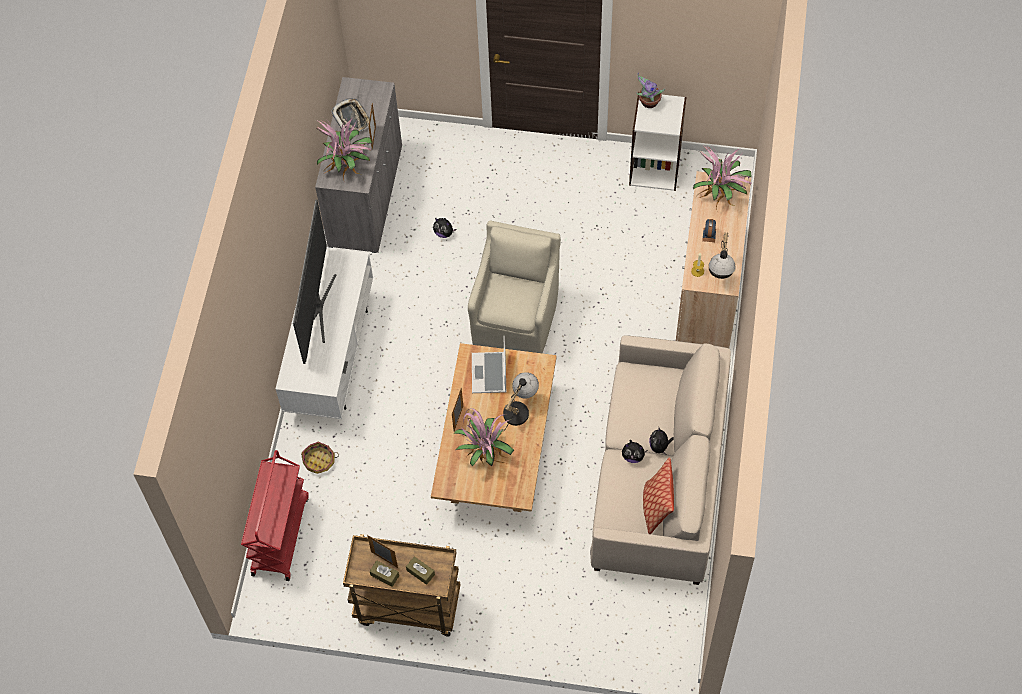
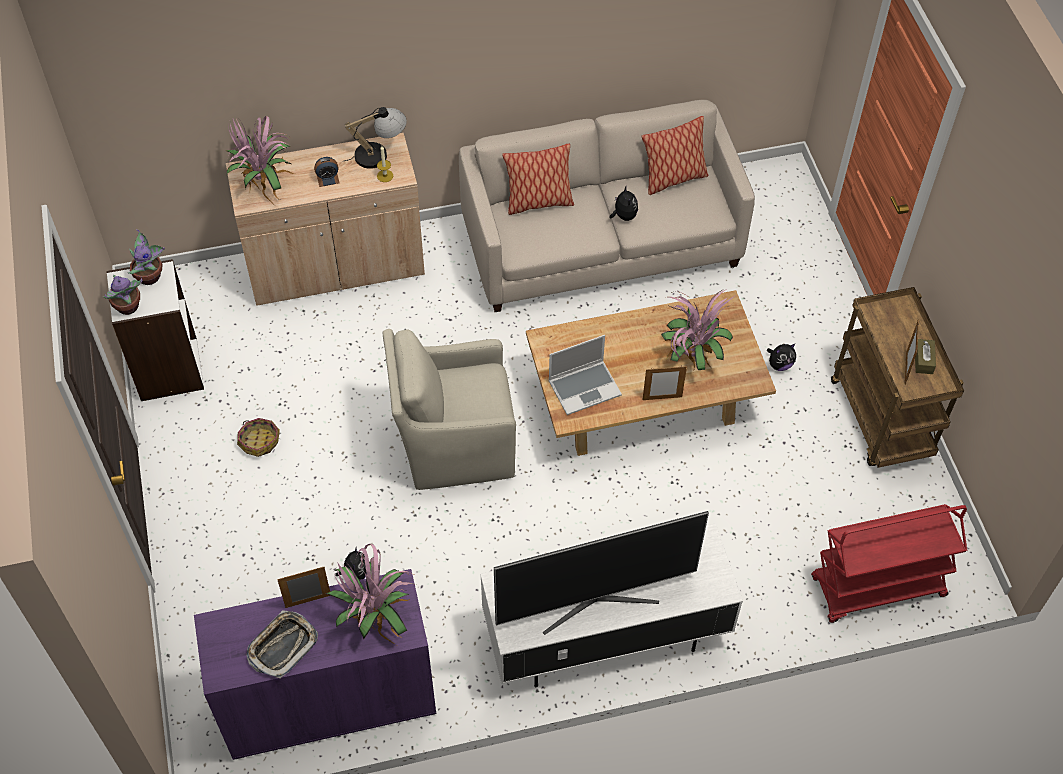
camera: 115 degrees left, 5 degrees down
(319, 461) = (759, 585): basket -> basket (259, 441)
(366, 196) = (329, 700): grey cabinet -> purple cabinet
(420, 572) = (897, 328): brown tissue box -> none
(520, 408) = (615, 342): table lamp -> none
(659, 446) = (598, 198): plush toy -> plush toy (779, 365)
(670, 120) = (150, 276): none -> potted plant
(670, 401) = (538, 202): none -> pillow

